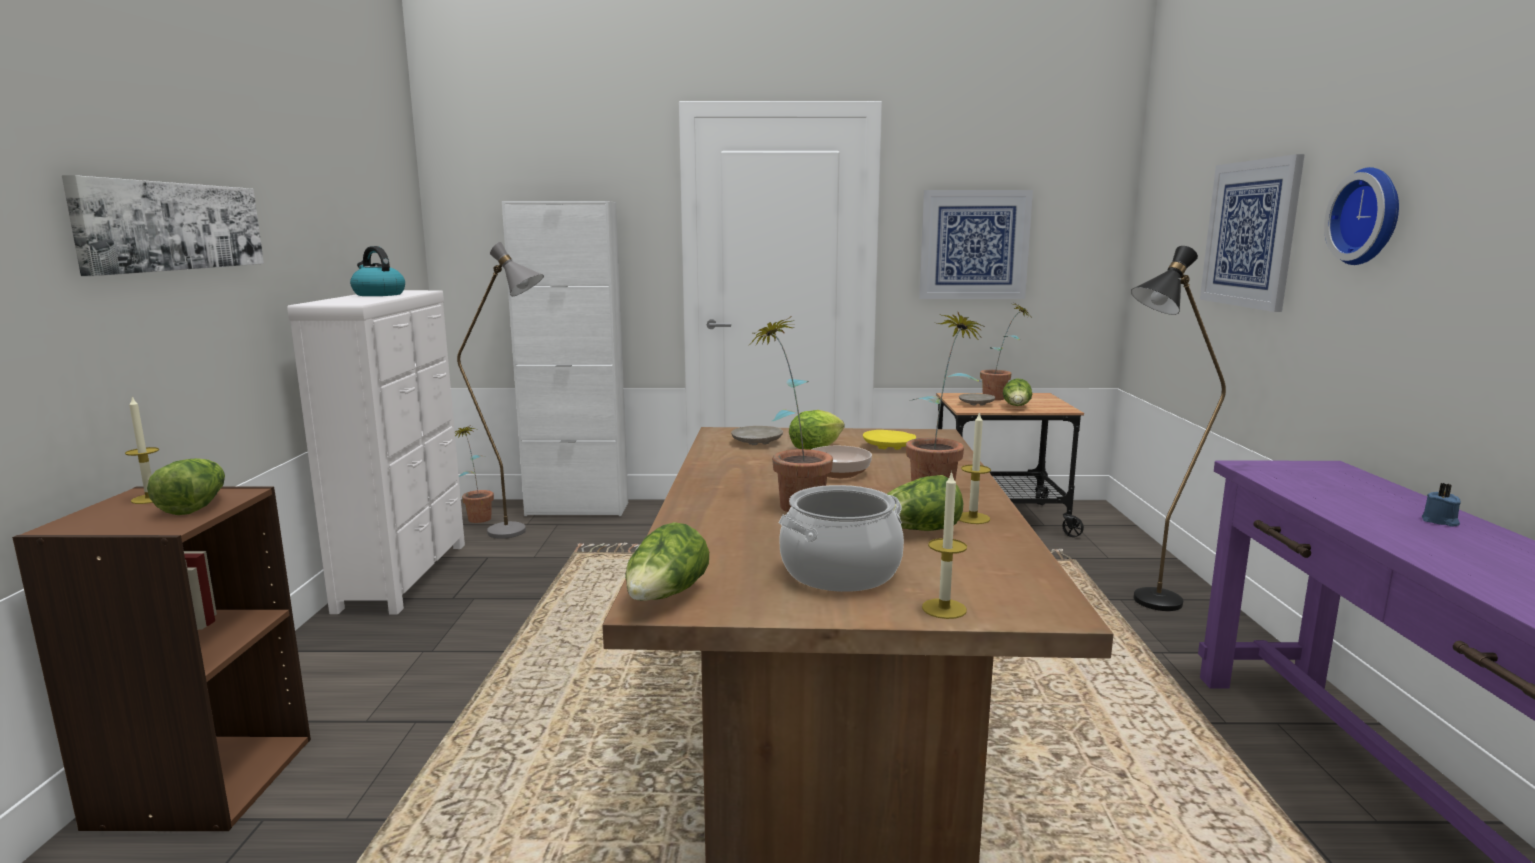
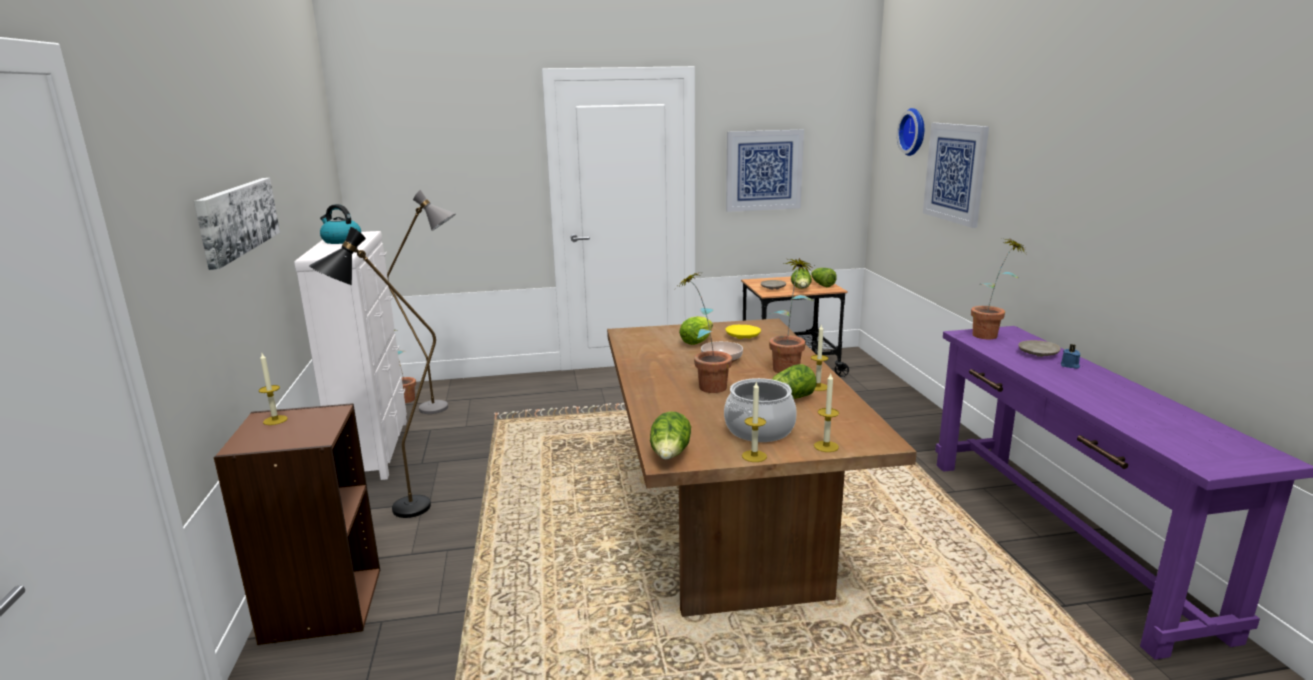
camera: 10 degrees left, 5 degrees up
(194, 506) = (314, 423): lettuce -> lettuce (822, 285)
(577, 509) = (479, 385): white cabinet -> none
(756, 442) = (654, 339): beige plate -> beige plate (1037, 354)
(806, 612) = (754, 456): none -> candle
(1001, 397) = (787, 281): potted plant -> potted plant (990, 334)
(1145, 605) = (897, 421): black floor lamp -> black floor lamp (397, 513)
(1369, 216) = (1029, 174): wall clock -> wall clock (914, 132)

